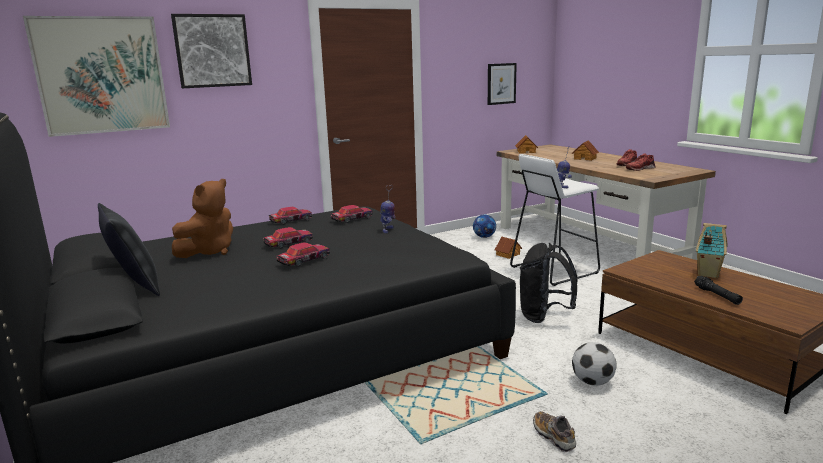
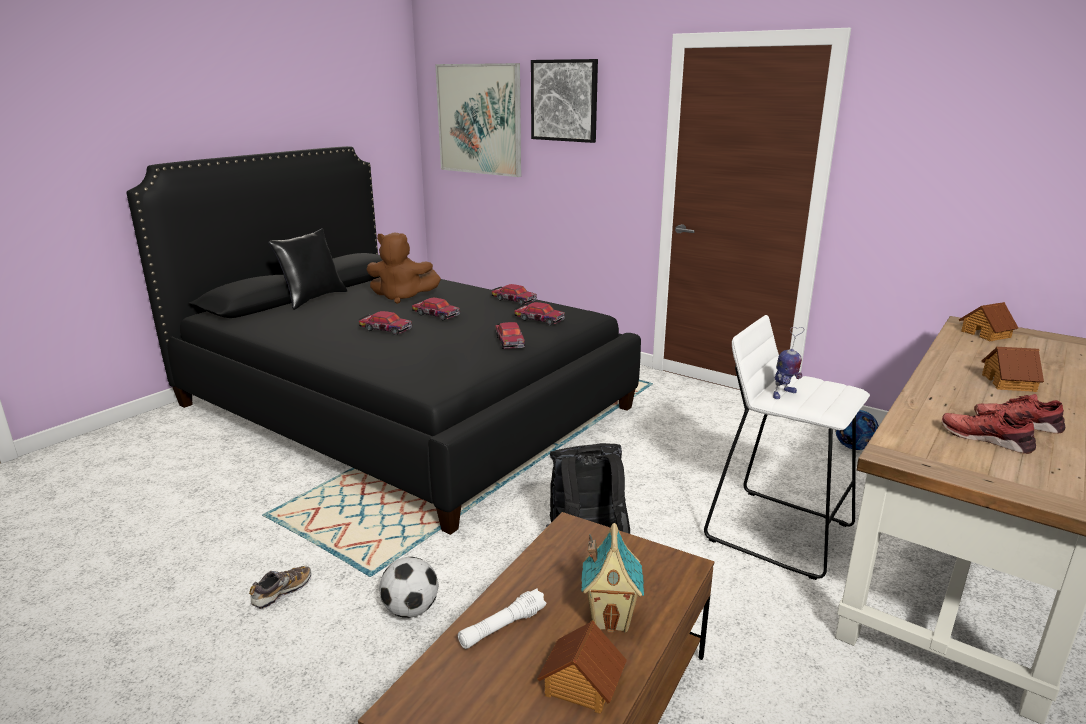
camera: 65 degrees right, 5 degrees up
(387, 230) = (510, 341): toy robot -> toy car
(501, 83) = (1021, 191): picture -> none
(508, 254) = (799, 480): toy house -> toy house (581, 685)
(717, 295) = (502, 627): black flashlight -> white flashlight

